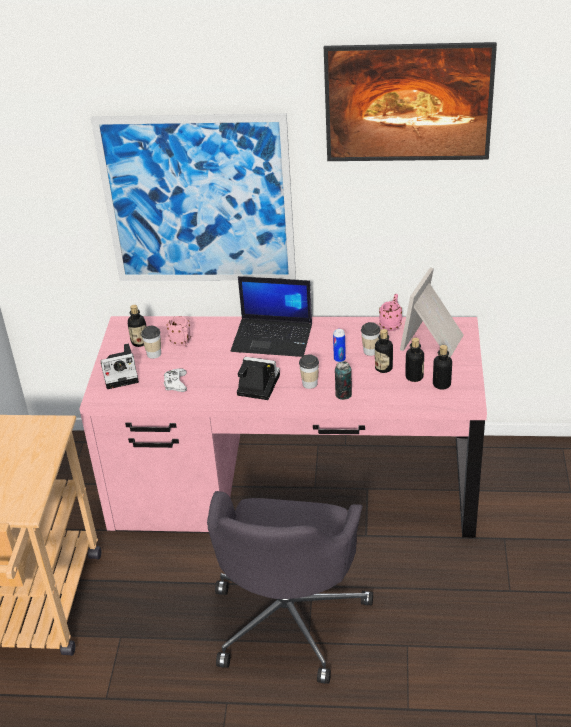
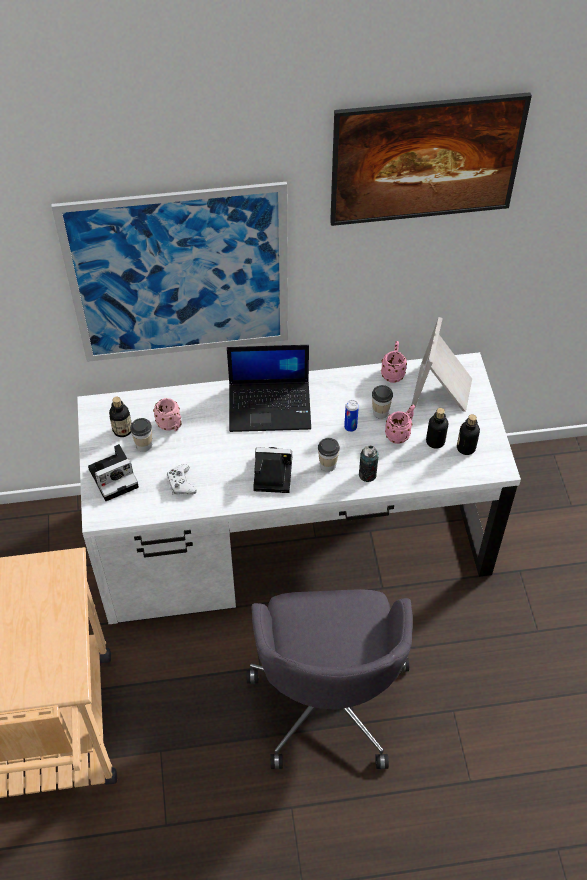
camera: 15 degrees left, 15 degrees up
(293, 484) = (292, 536): pink desk -> white desk
(383, 368) = (400, 433): bottle -> pink mug

